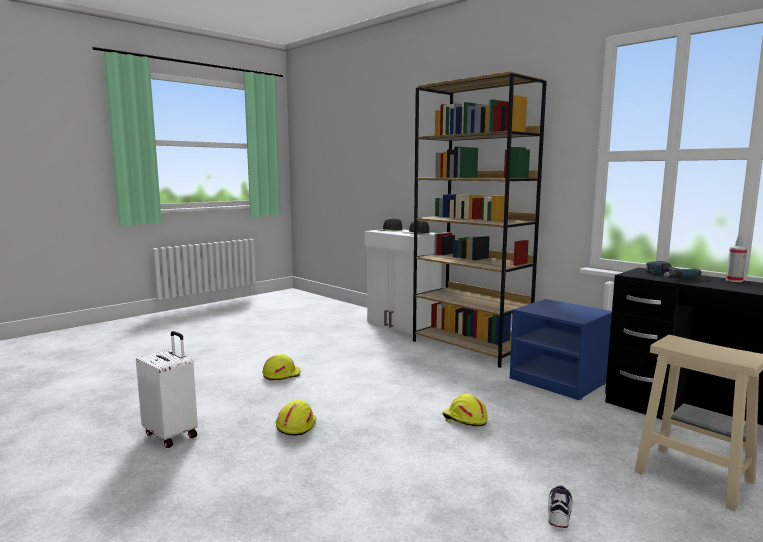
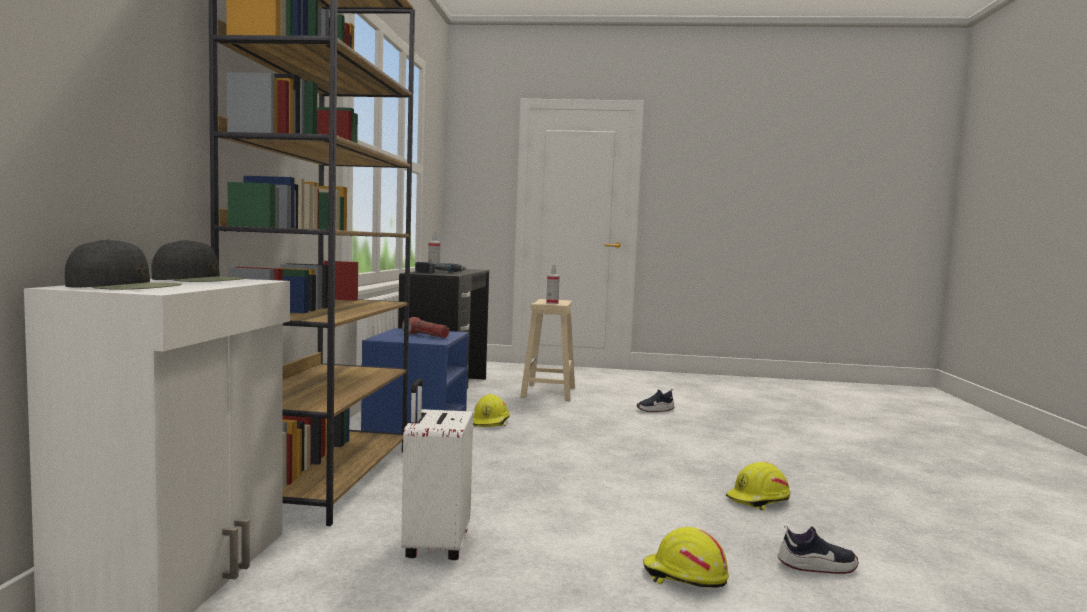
camera: 130 degrees left, 5 degrees down
(172, 434) = (942, 554): white suitcase -> white suitcase (434, 545)
(234, 399) = (816, 566): none -> shoe
(464, 420) = (586, 443): yellow hard hat -> yellow hard hat (491, 422)
(561, 311) = (425, 335): none -> flashlight
(676, 343) = (552, 303): none -> spray bottle

